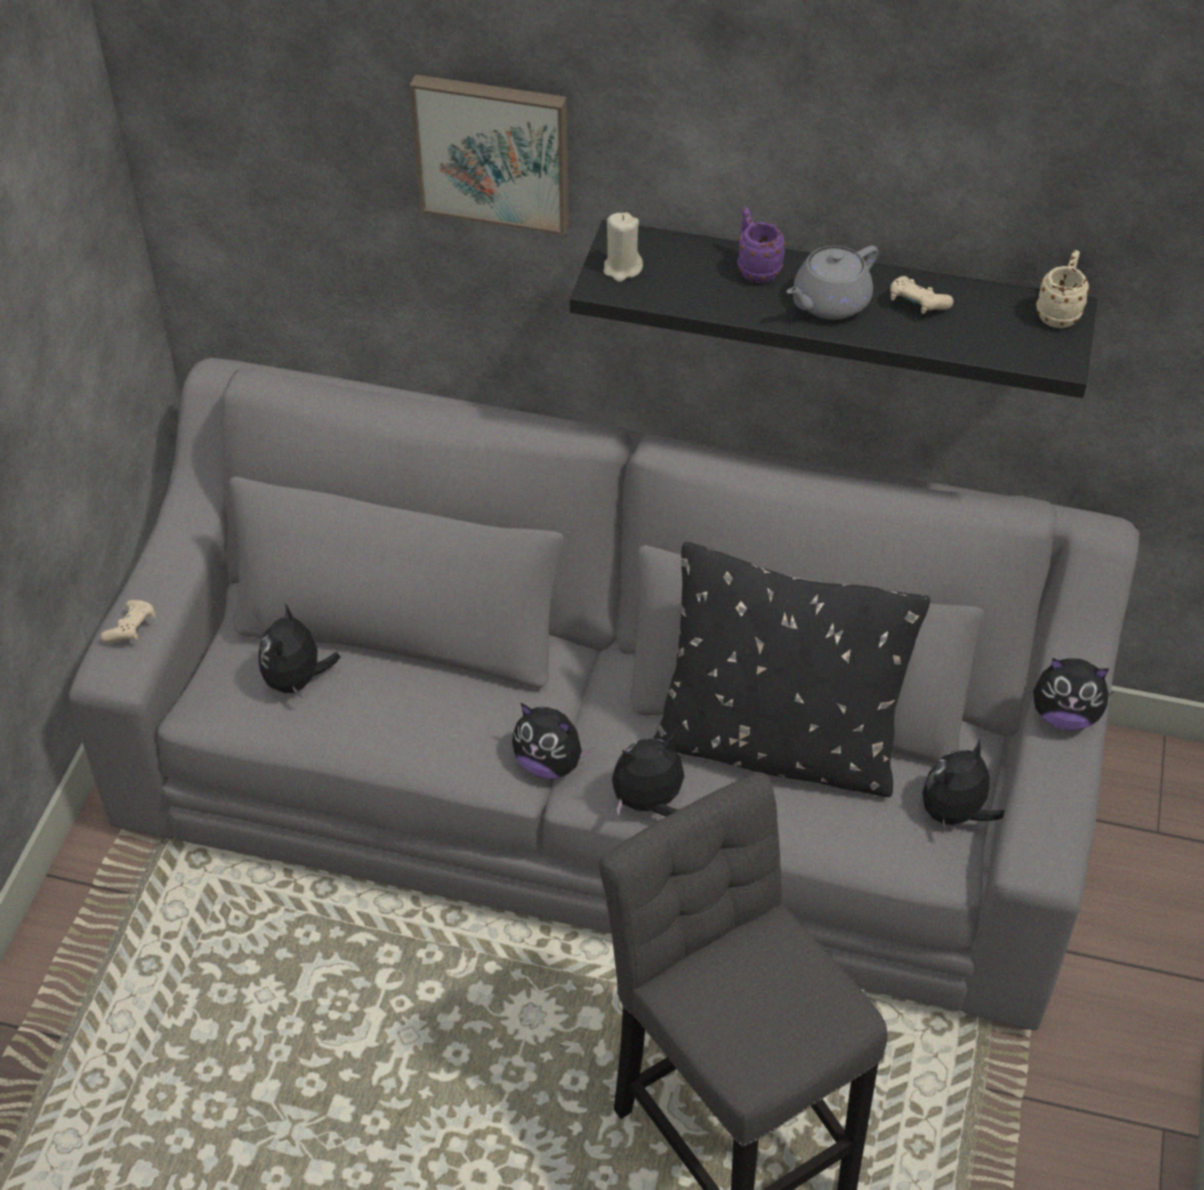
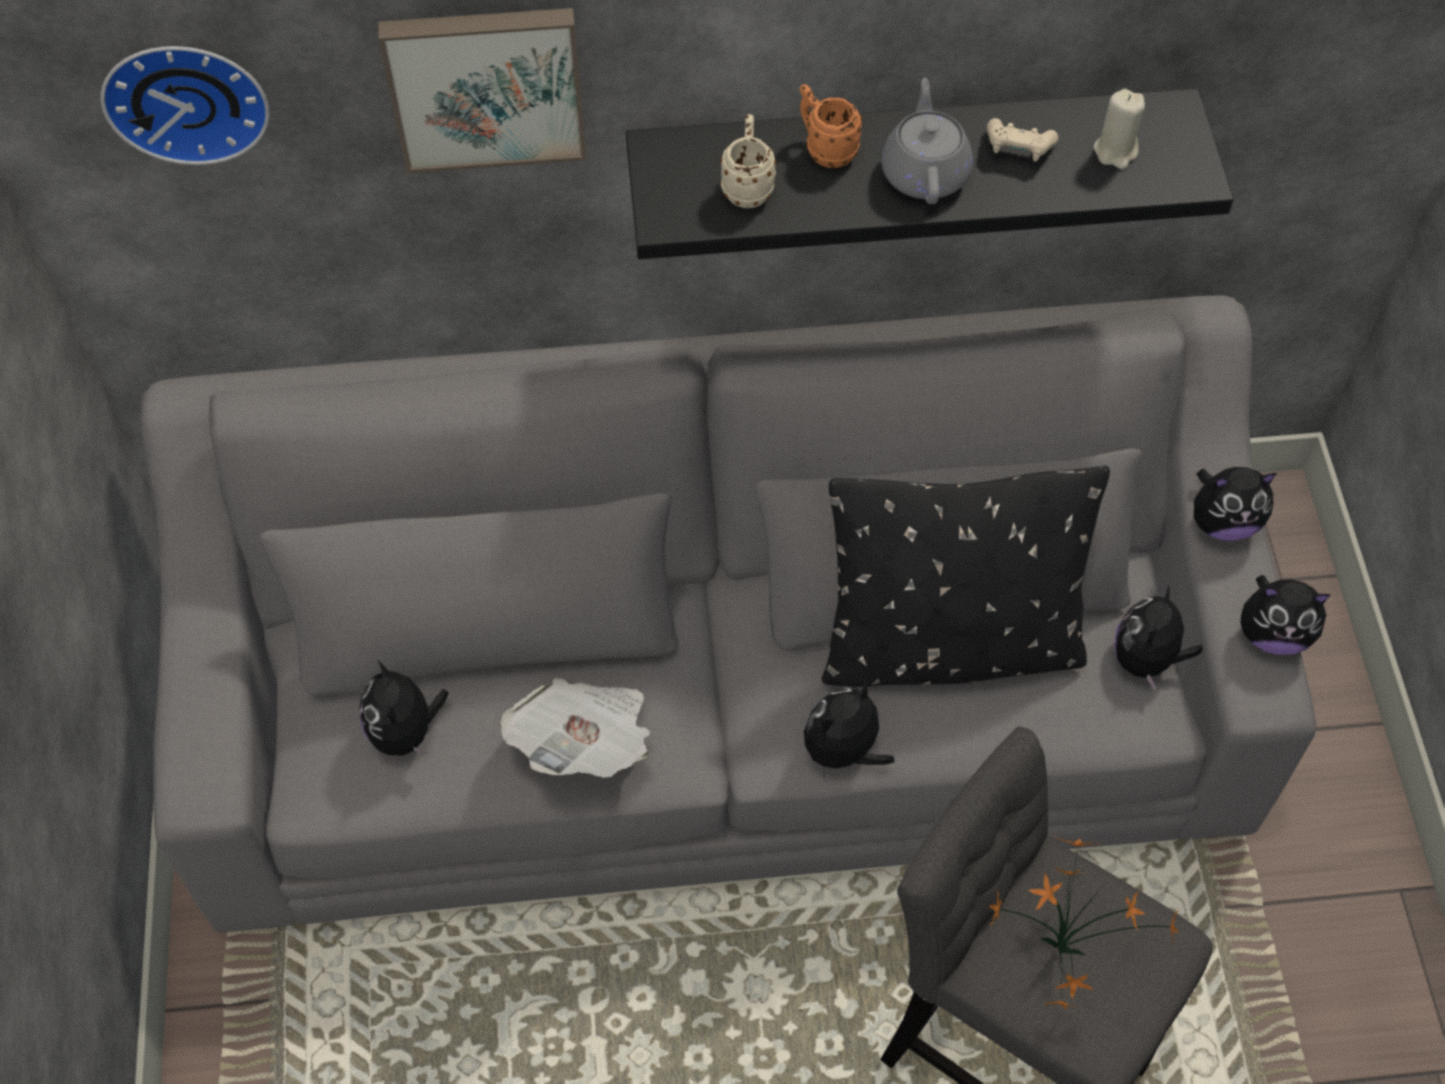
camera: 20 degrees left, 10 degrees up
(132, 629) = (199, 737): beige game controller -> none
(265, 107) = (186, 97): none -> wall clock
(435, 730) = (585, 742): none -> newspaper
(550, 763) = (716, 736): plush toy -> plush toy (1272, 634)
(622, 269) = (679, 190): beige candle -> beige candle (1115, 151)
(749, 986) = (1059, 945): none -> potted plant
(755, 268) = (825, 149): purple mug -> orange mug
(829, 303) = (925, 172): grey teapot -> grey teapot turned 150 degrees clockwise
(1059, 312) = (1168, 118): beige mug -> beige mug (747, 186)

